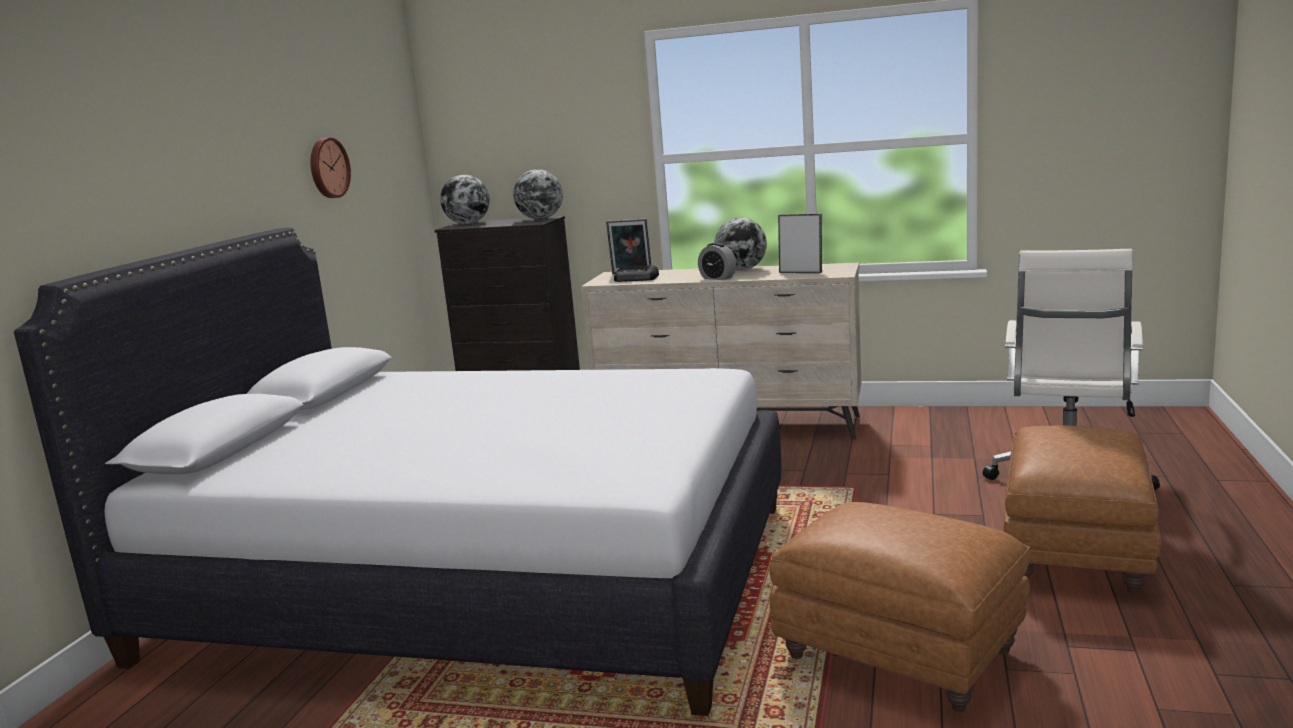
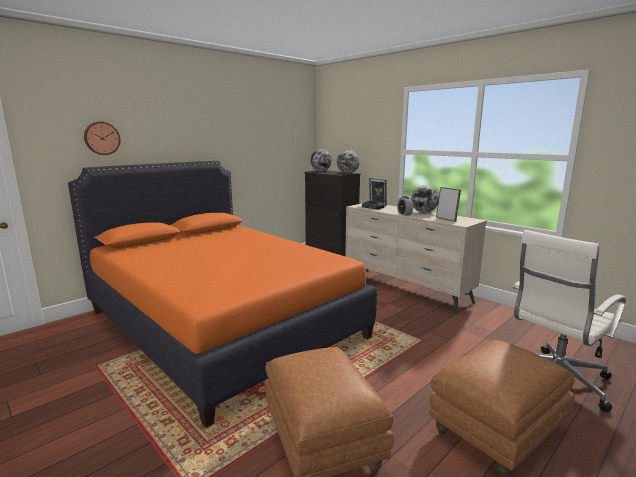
camera: 30 degrees right, 0 degrees up
(327, 168) = (251, 139): wall clock -> wall clock (102, 138)
(478, 581) = (222, 324): white bed -> orange bed

